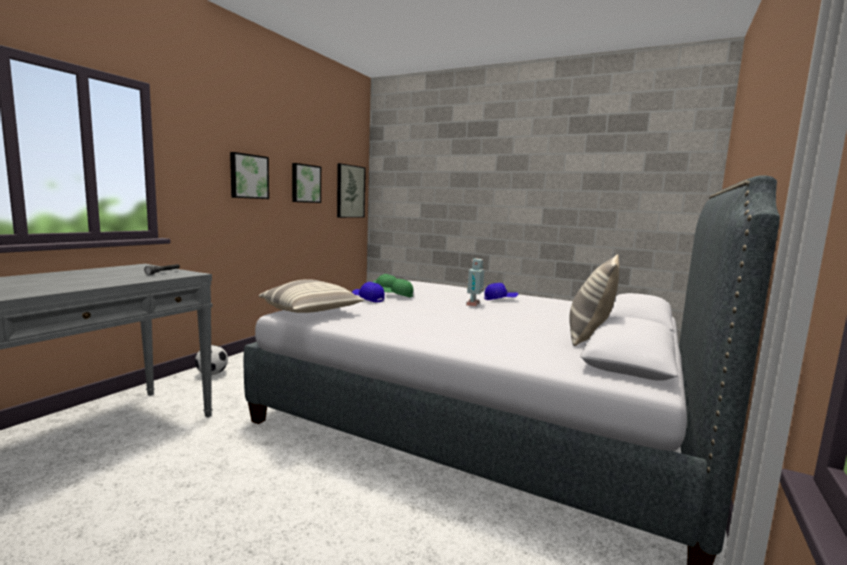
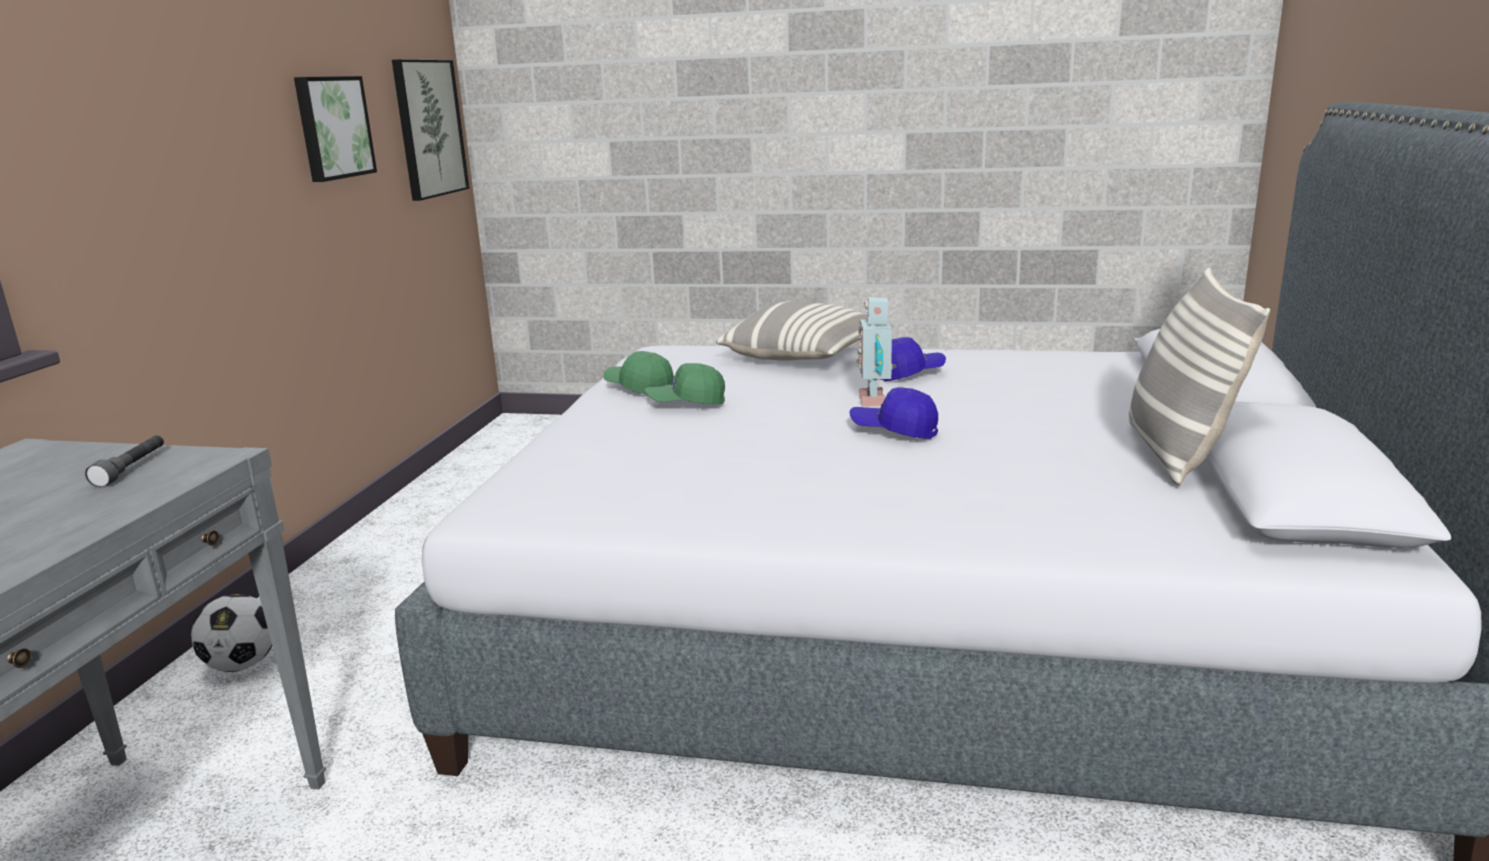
camera: 15 degrees left, 10 degrees up
(248, 176) = (202, 134): picture -> none
(311, 312) = (549, 497): pillow -> pillow (803, 357)
(368, 299) = (634, 427): blue cap -> blue cap (894, 431)

